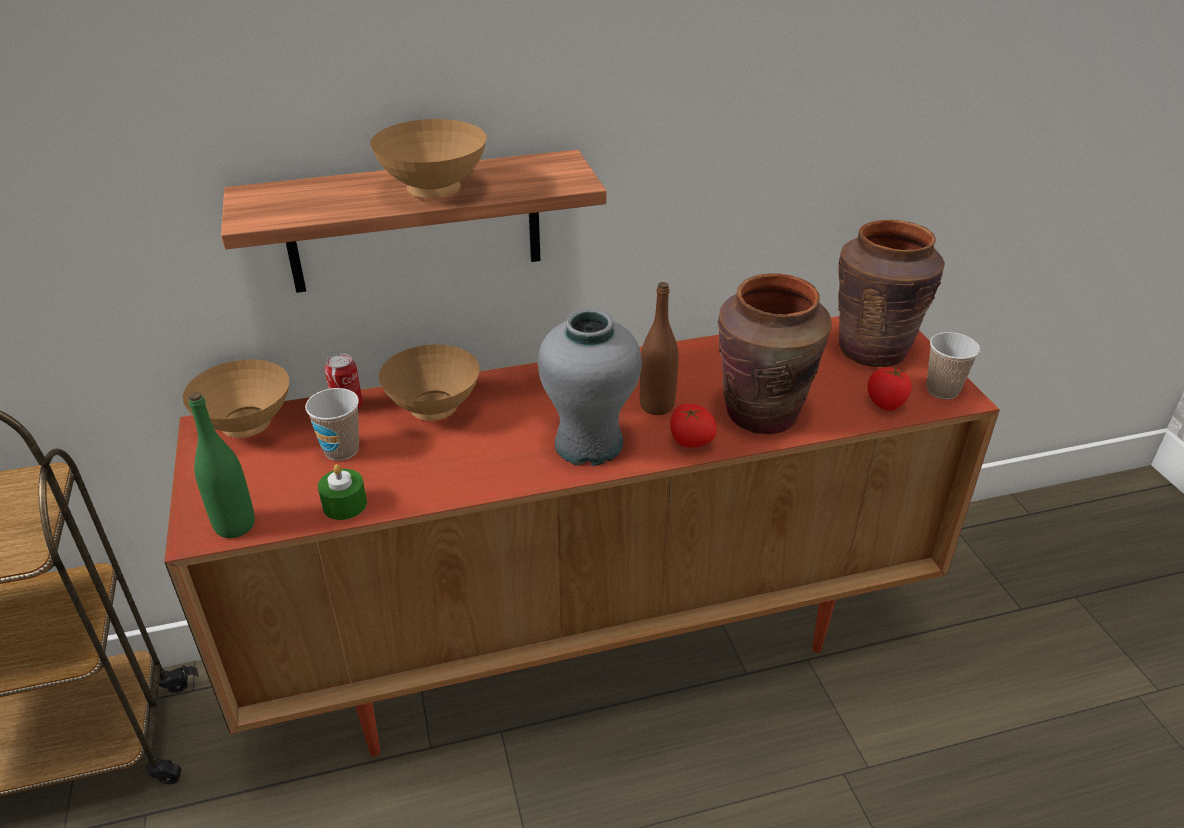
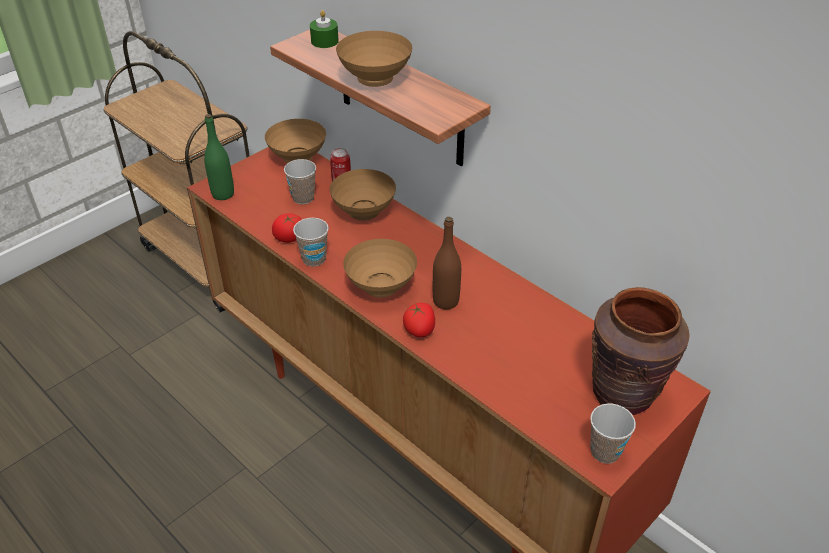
camera: 60 degrees right, 5 degrees up
(344, 504) = (261, 220): green candle -> green candle (324, 41)
(482, 482) = (314, 259): none -> cup
(589, 444) = (381, 287): grey vase -> brown bowl
(761, 414) = (480, 355): brown vase -> none
(886, 403) = (554, 420): tomato -> tomato (289, 238)

